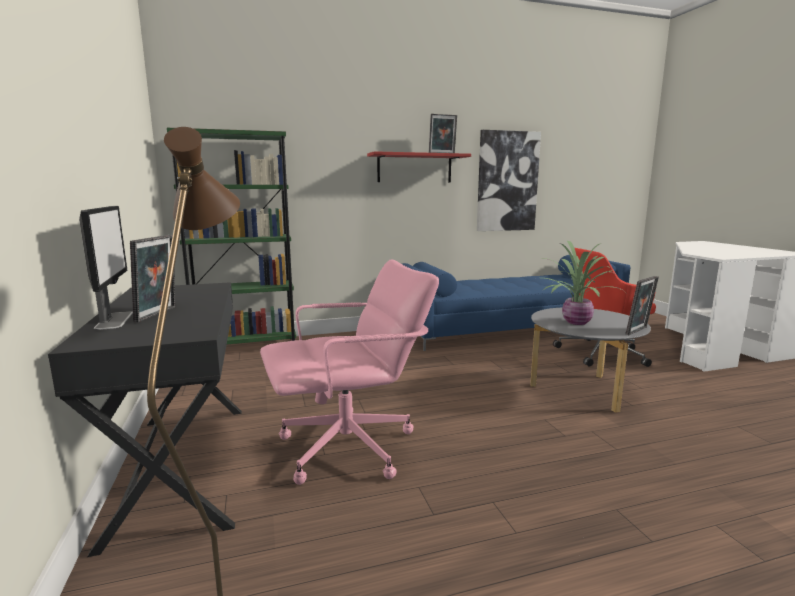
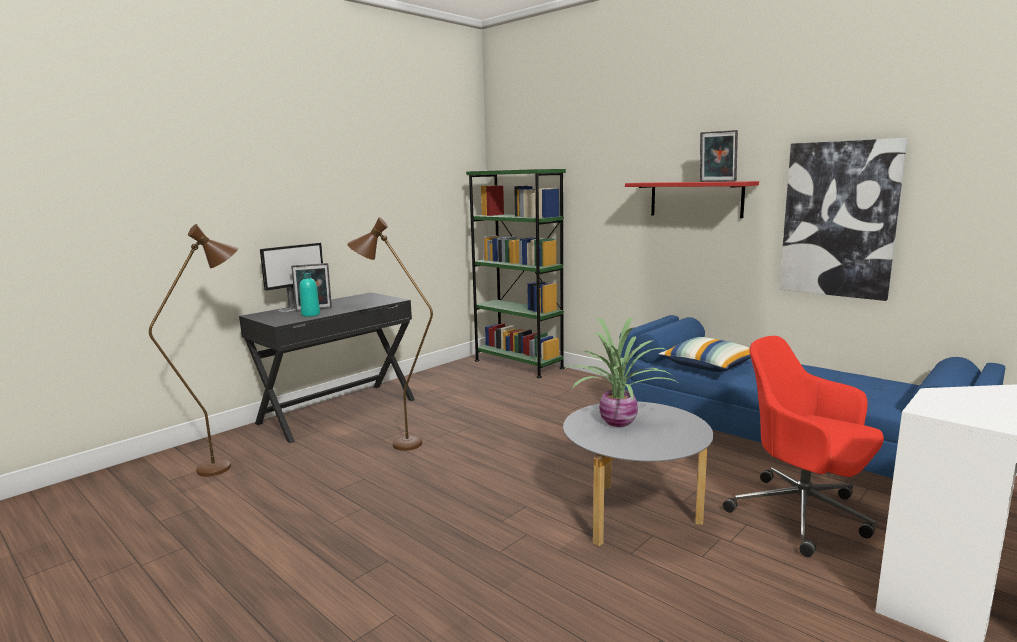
camera: 60 degrees right, 0 degrees up
(188, 318) = (310, 314): none -> turquoise bottle
(349, 447) = (396, 444): pink office chair -> brown floor lamp
(477, 289) = (708, 366): none -> pillow
(639, 331) = (628, 454): picture frame -> none

